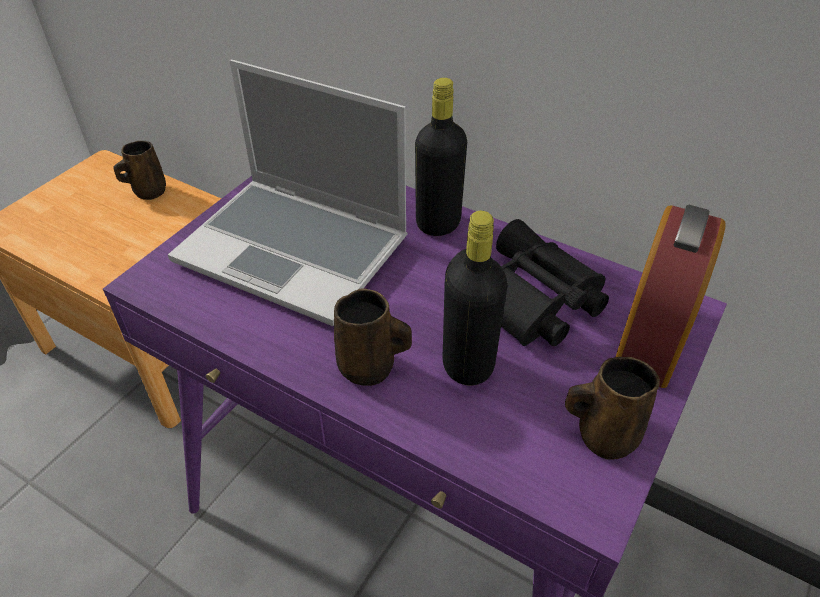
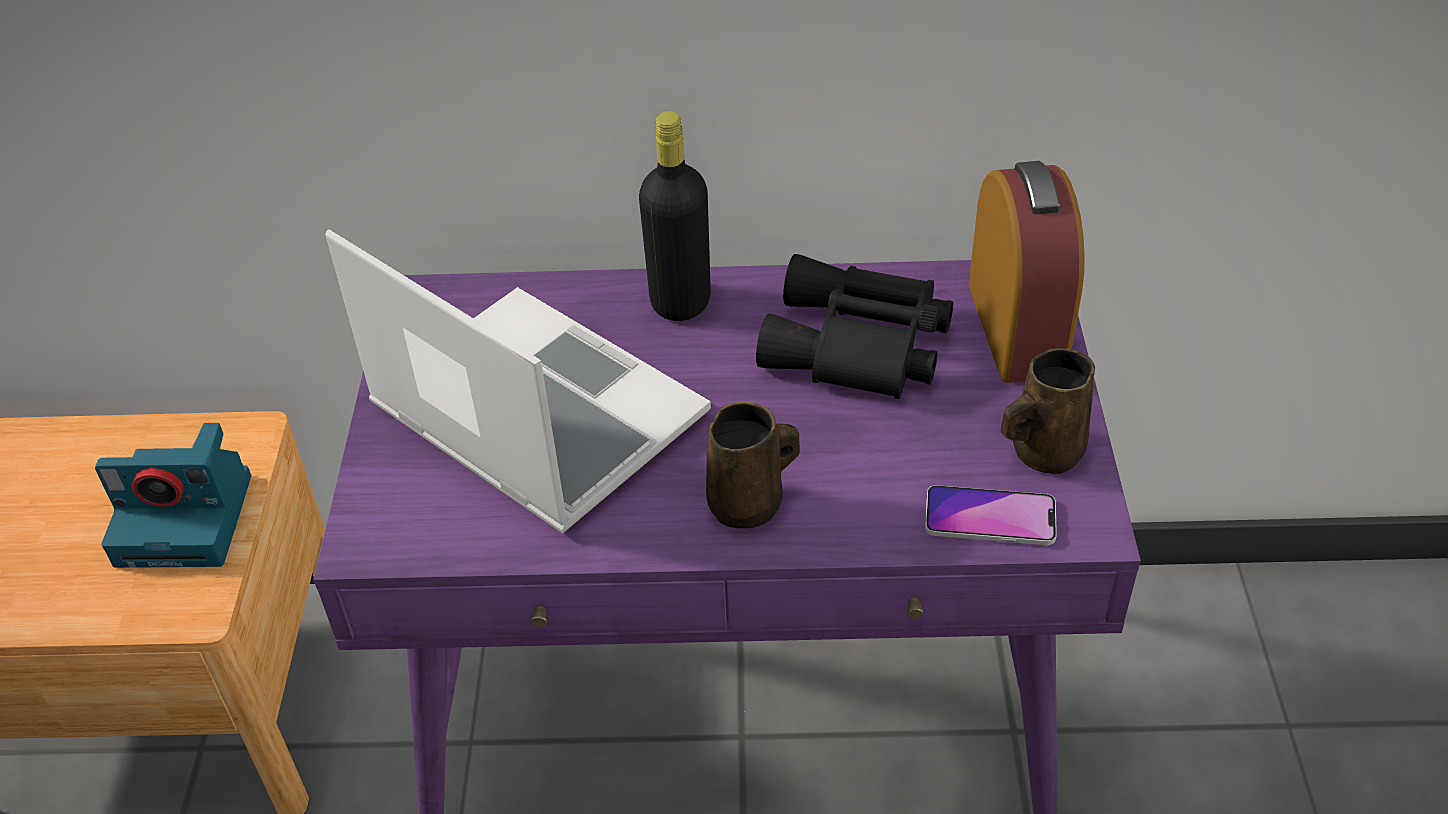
camera: 30 degrees left, 0 degrees up
(148, 192) = (91, 453): brown mug -> none
(159, 242) = (188, 519): none -> camera
(296, 250) = (532, 413): laptop -> laptop turned 135 degrees counterclockwise
(468, 365) = (854, 449): black bottle -> none
(524, 463) = (990, 517): none -> phone

